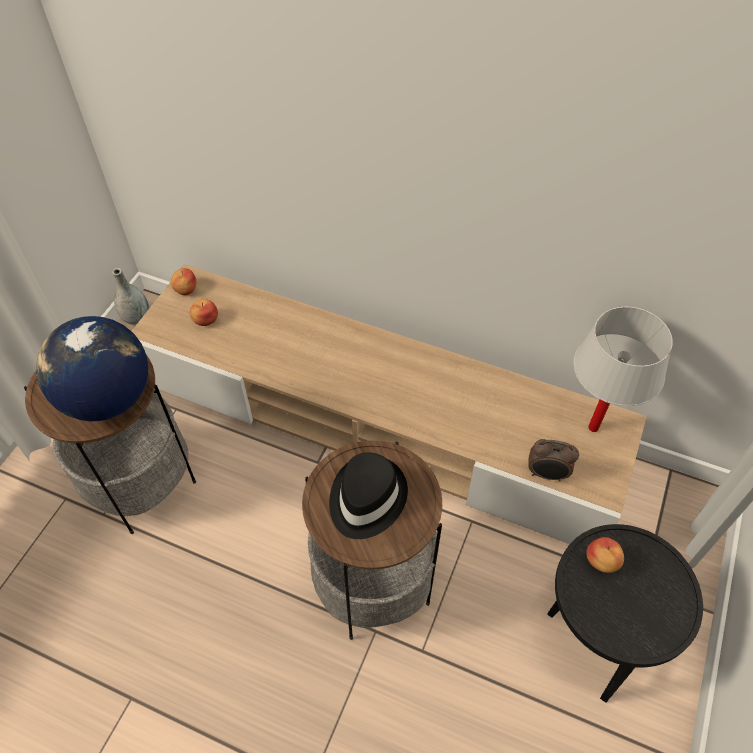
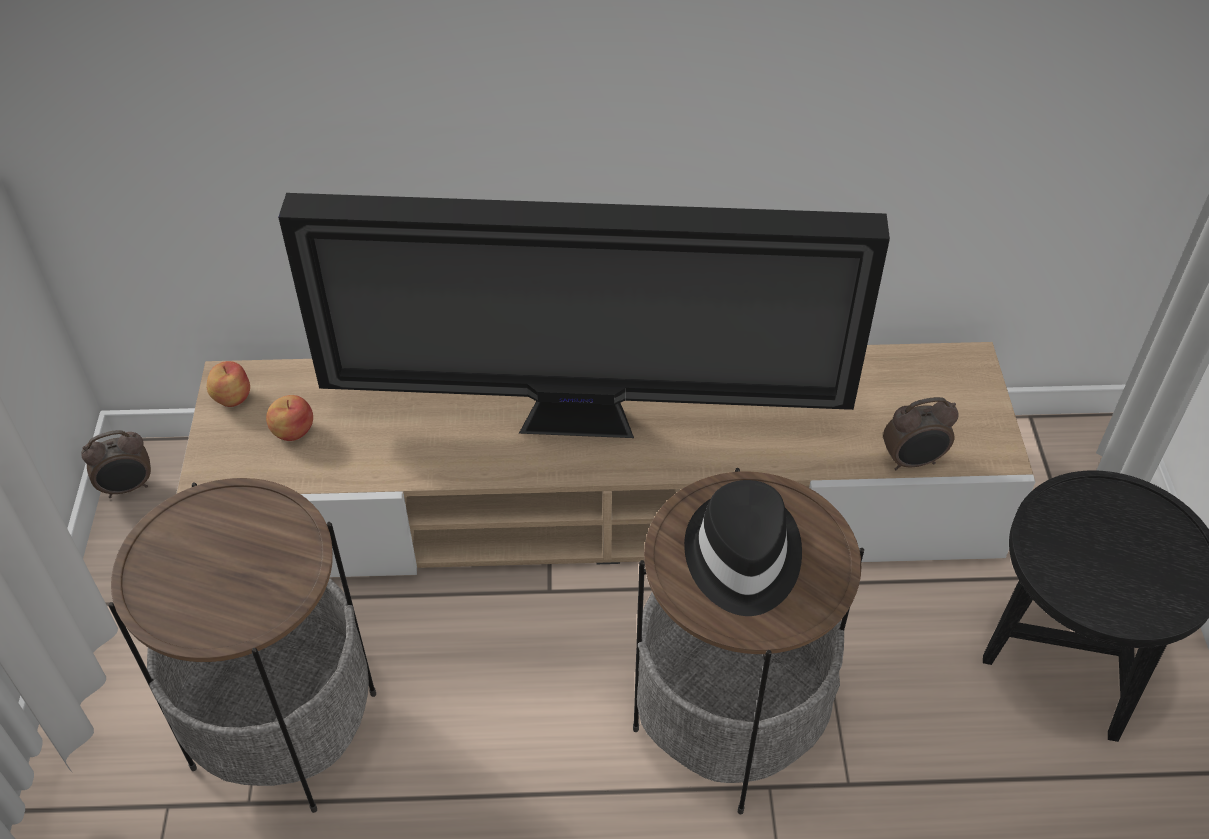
camera: 25 degrees left, 5 degrees down
(107, 398) = (263, 569): globe -> none
(136, 318) = (128, 487): grey vase -> alarm clock
(363, 375) = (585, 424): none -> television
(593, 427) = (935, 380): white table lamp -> none
(601, 562) = (1064, 530): apple -> none

